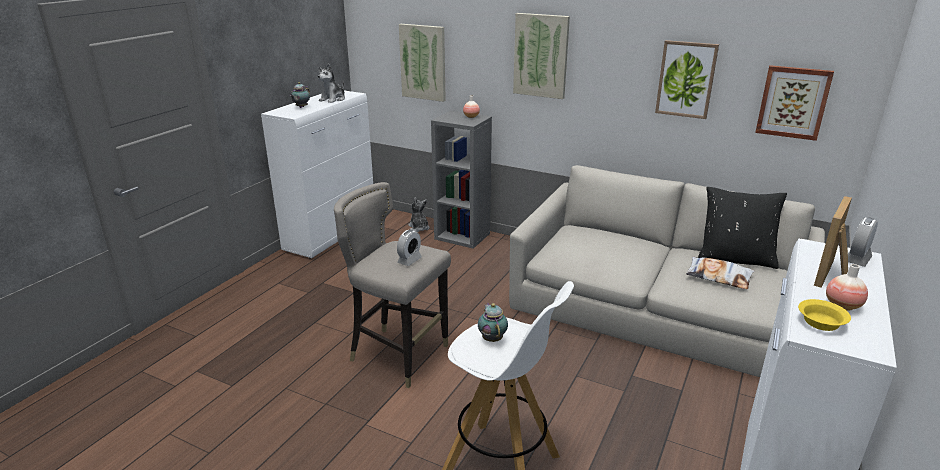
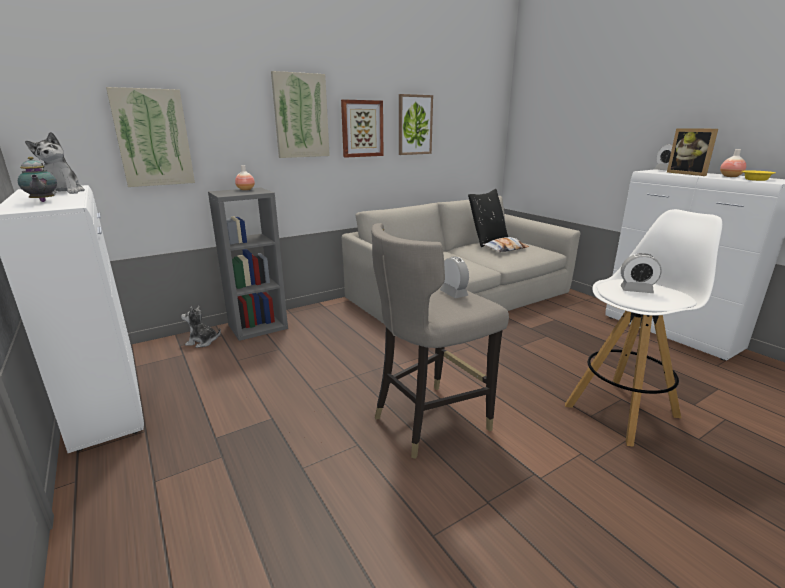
camera: 60 degrees left, 5 degrees down
(492, 338) = (636, 290): teapot -> alarm clock
(793, 102) = (471, 133): picture -> picture (362, 128)

